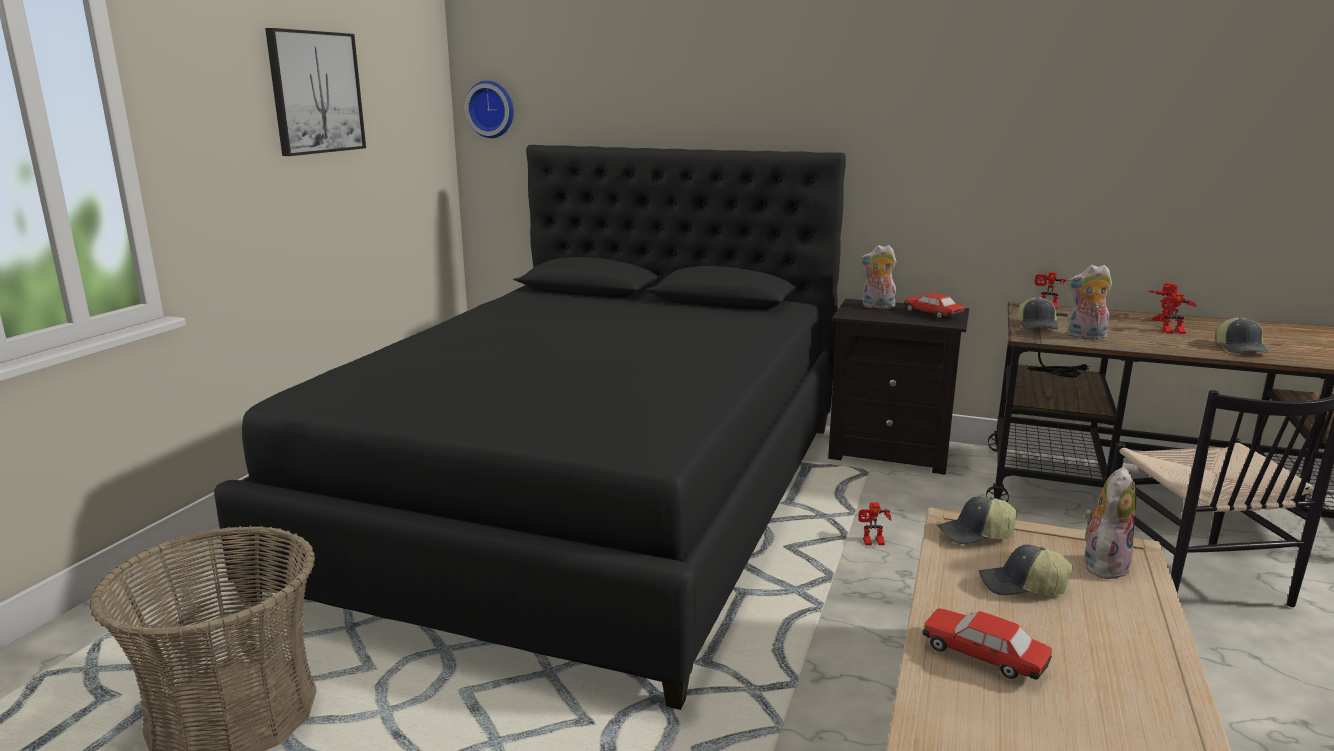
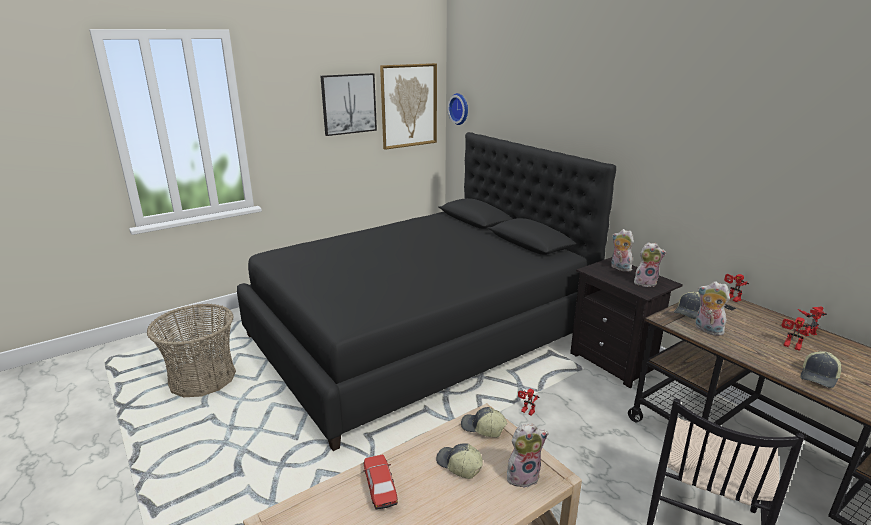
camera: 35 degrees right, 5 degrees up
(405, 104) = (409, 106): none -> picture
(932, 314) = (645, 282): toy car -> plush toy

